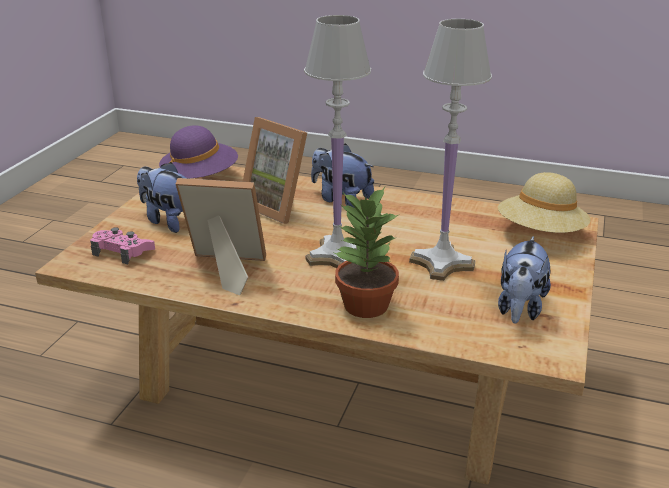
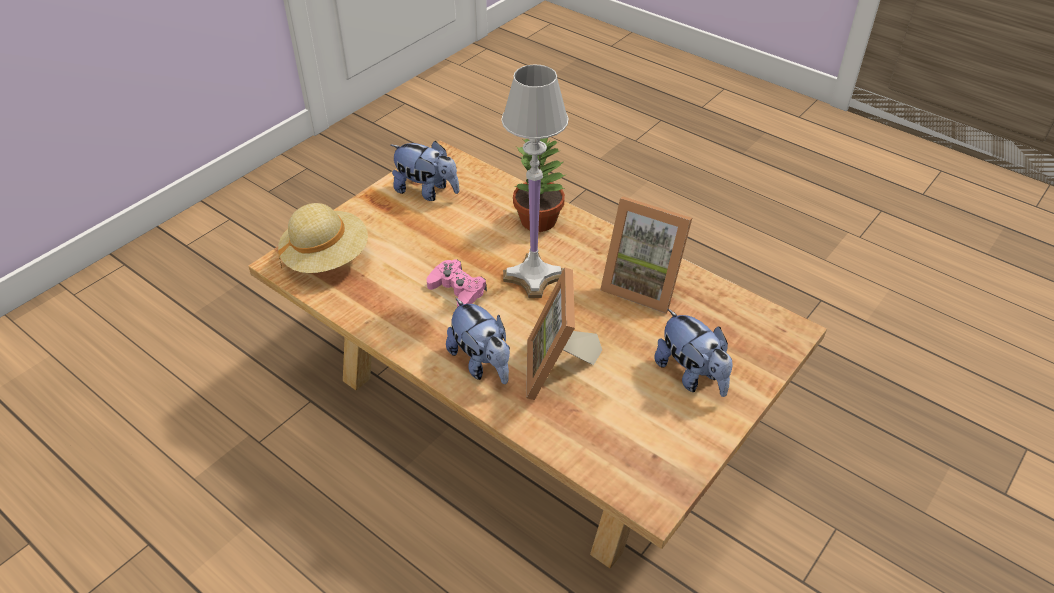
camera: 160 degrees left, 15 degrees up
(122, 251) = (742, 335): pink game controller -> pink game controller (457, 290)
(200, 178) = (643, 466): purple hat -> none
(279, 206) = (559, 370): picture frame -> picture frame turned 150 degrees counterclockwise
(441, 263) = (447, 246): white table lamp -> none
(519, 308) = (427, 191): plush toy -> plush toy turned 75 degrees clockwise

